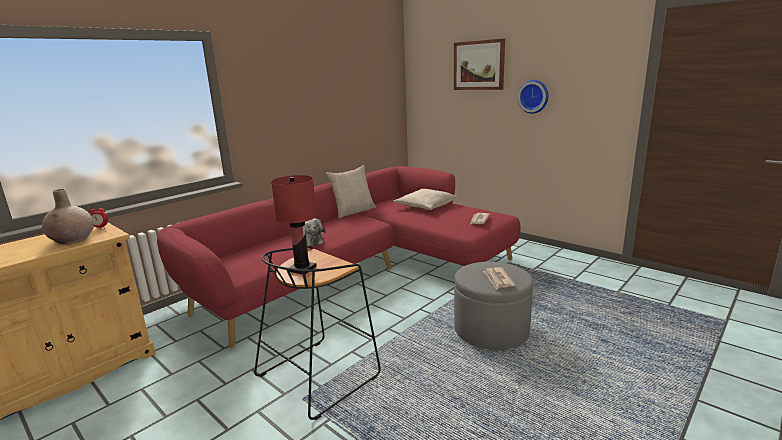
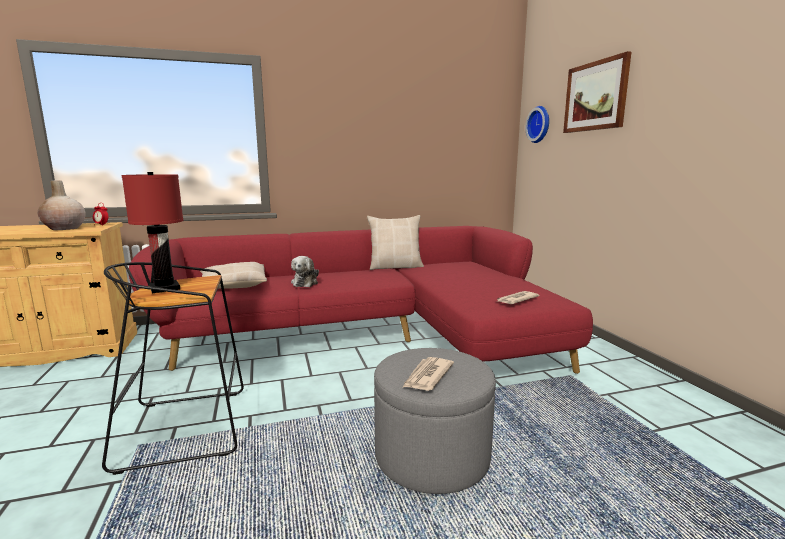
camera: 30 degrees right, 5 degrees down
(425, 206) = (475, 274): beige pillow -> beige pillow (232, 284)
(534, 96) = (663, 134): wall clock -> wall clock (540, 124)

